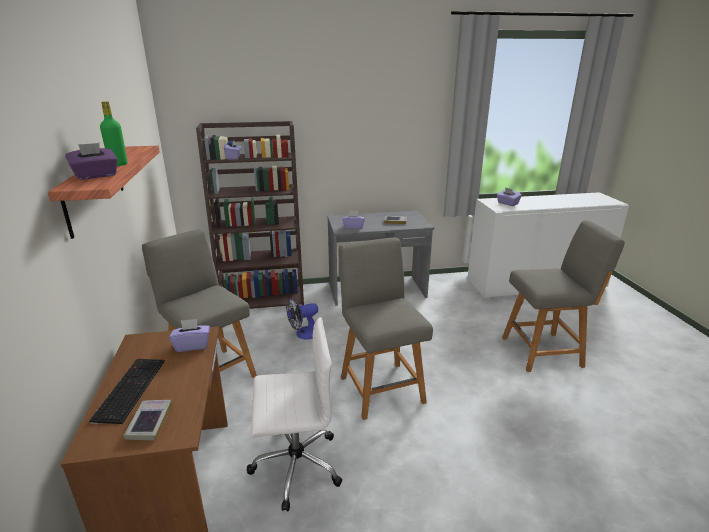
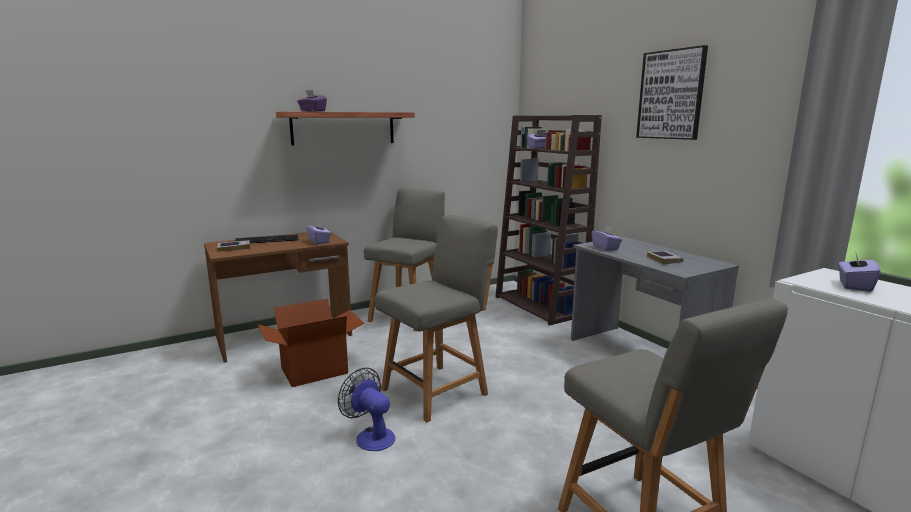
camera: 70 degrees right, 10 degrees down
(118, 164) = (345, 111): green bottle -> none
(295, 465) = (314, 370): white office chair -> cardboard box
(303, 334) = (498, 336): fan -> fan (370, 436)
(355, 104) = (671, 95): none -> picture

